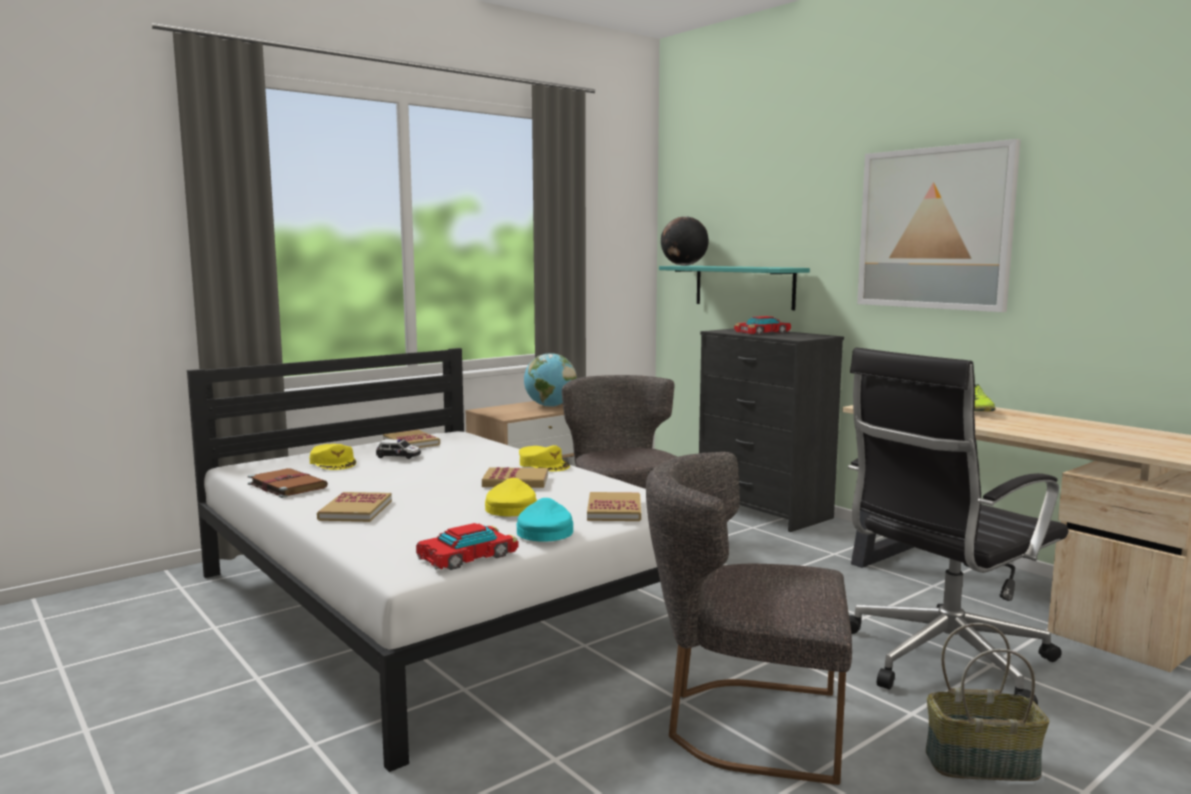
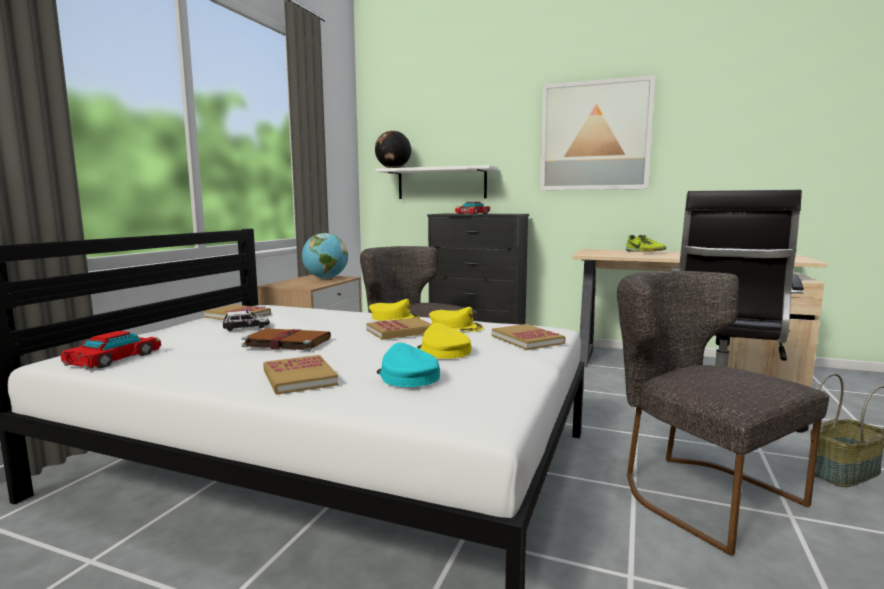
camera: 30 degrees left, 0 degrees up
(286, 485) = (165, 368): brown book -> brown book (285, 342)
(333, 463) = (183, 341): yellow cap -> yellow cap (456, 327)
(467, 556) = (504, 396): toy car -> toy car (113, 358)
(544, 531) = (518, 363): turquoise cap -> turquoise cap (407, 376)
(744, 286) = (441, 183): turquoise shelf -> white shelf
(744, 724) = (696, 492): grey chair -> grey chair turned 75 degrees clockwise

